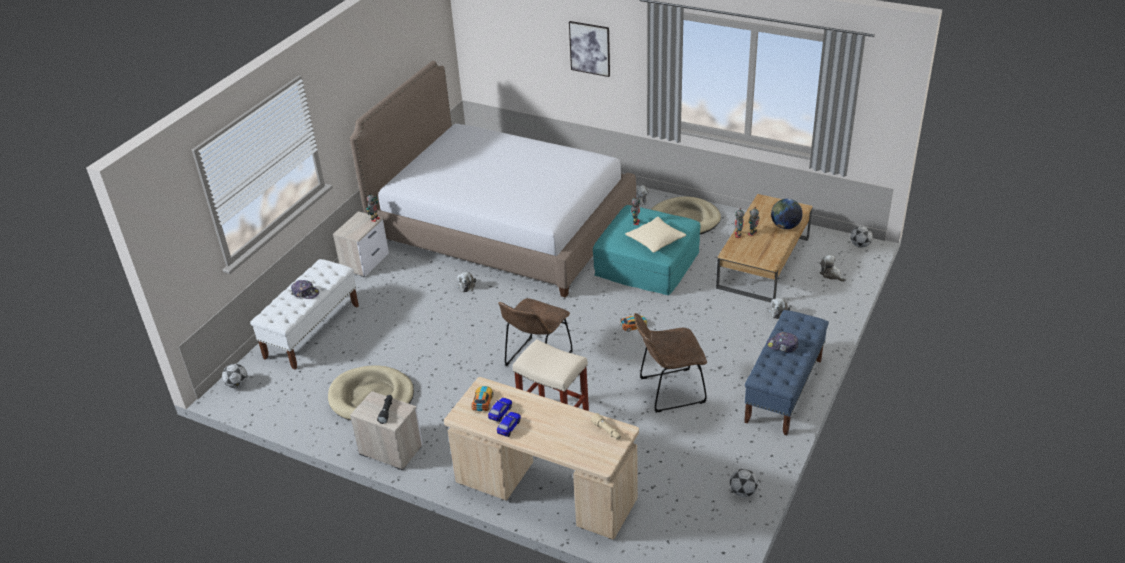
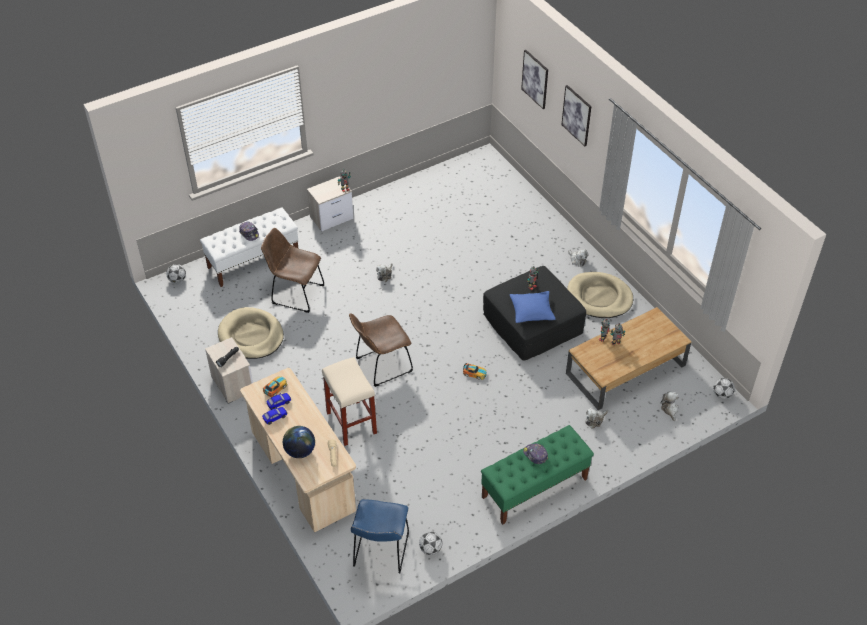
camera: 30 degrees right, 10 degrees up
(503, 227) = (453, 235): bed -> none
(522, 38) = (535, 79): none -> picture
(646, 264) = (532, 323): turquoise ottoman -> black ottoman
(655, 241) = (532, 311): beige pillow -> blue pillow
(668, 391) = (451, 441): brown chair -> brown chair (295, 294)
(698, 522) = (380, 552): none -> blue chair
(784, 391) = (534, 488): blue bench -> green bench
(785, 226) = (649, 349): globe -> globe (300, 451)

